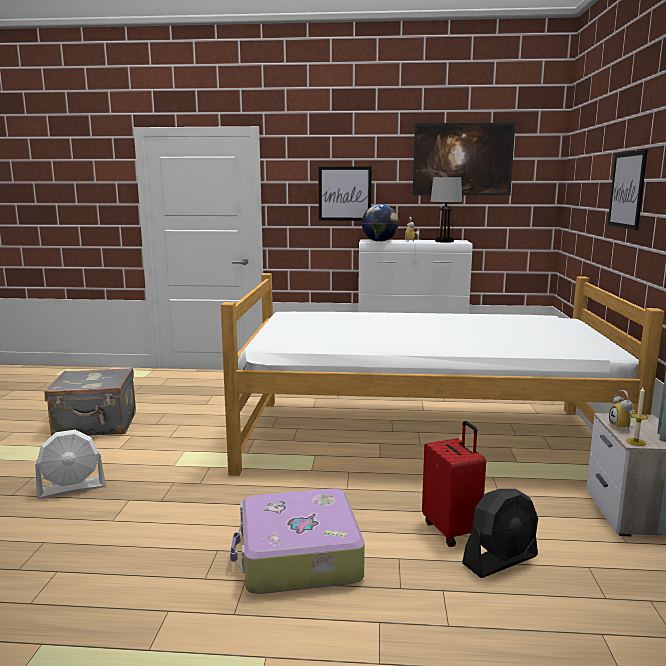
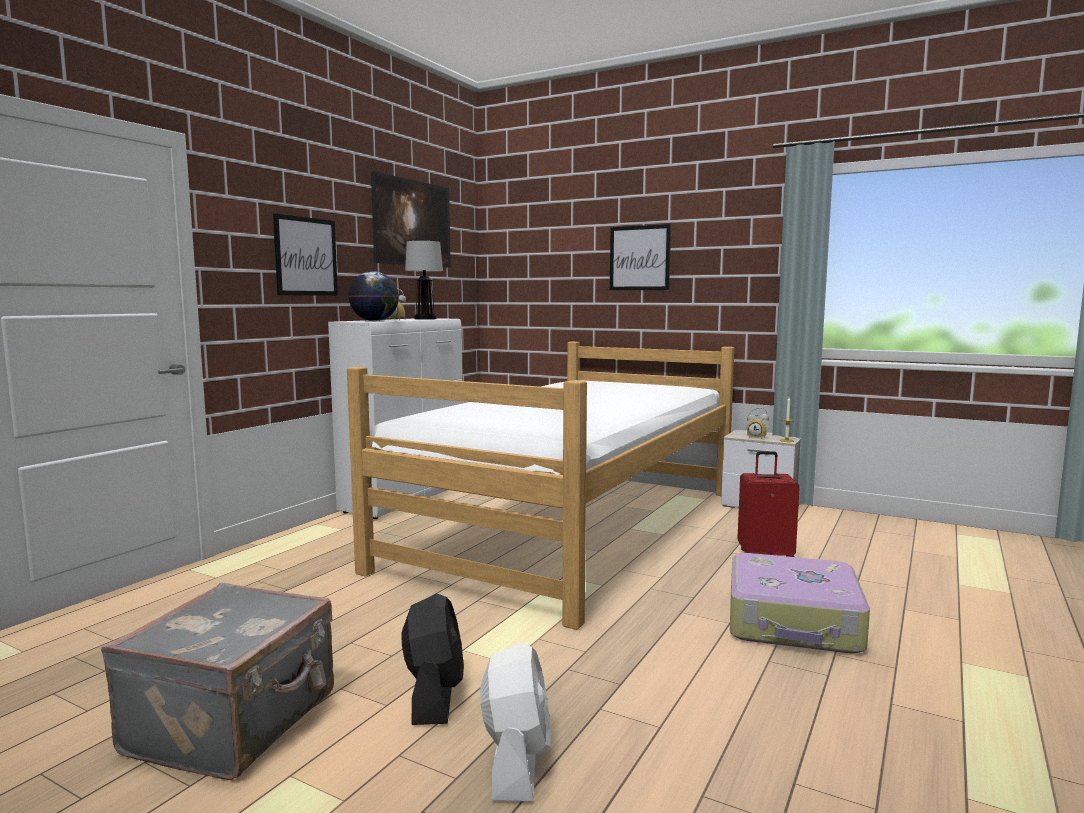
camera: 65 degrees left, 5 degrees down
(500, 560) = (817, 553): black fan -> black fan (434, 696)

